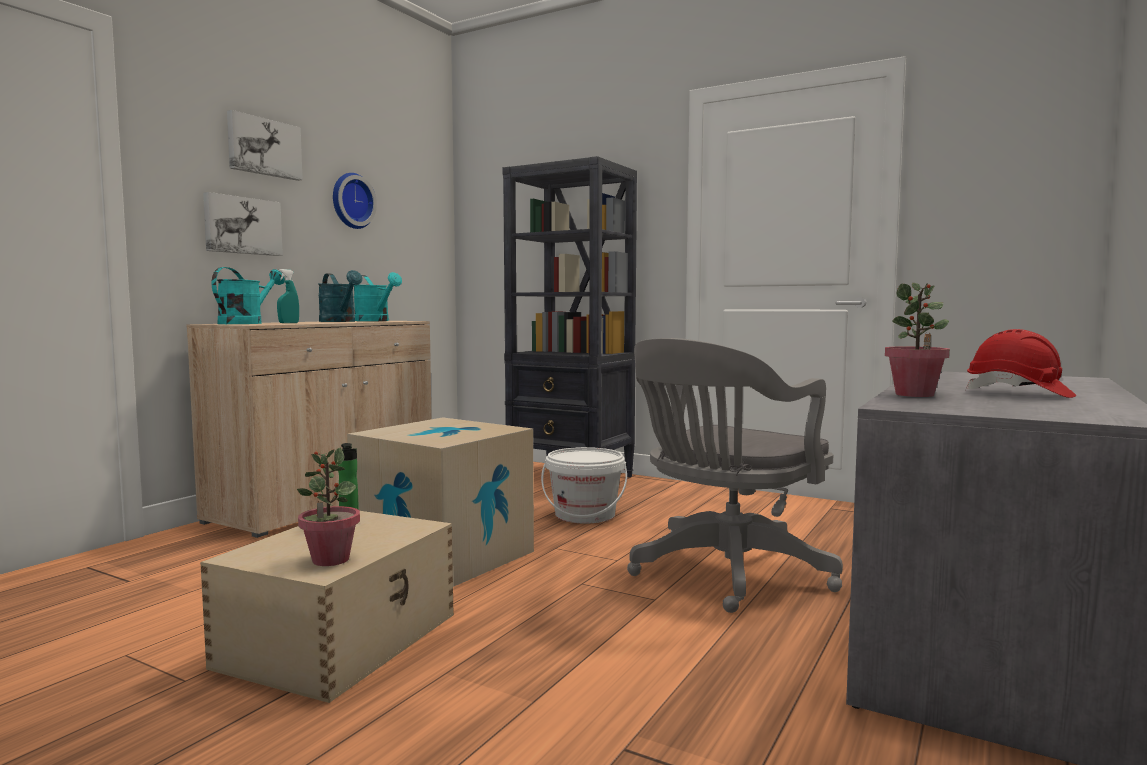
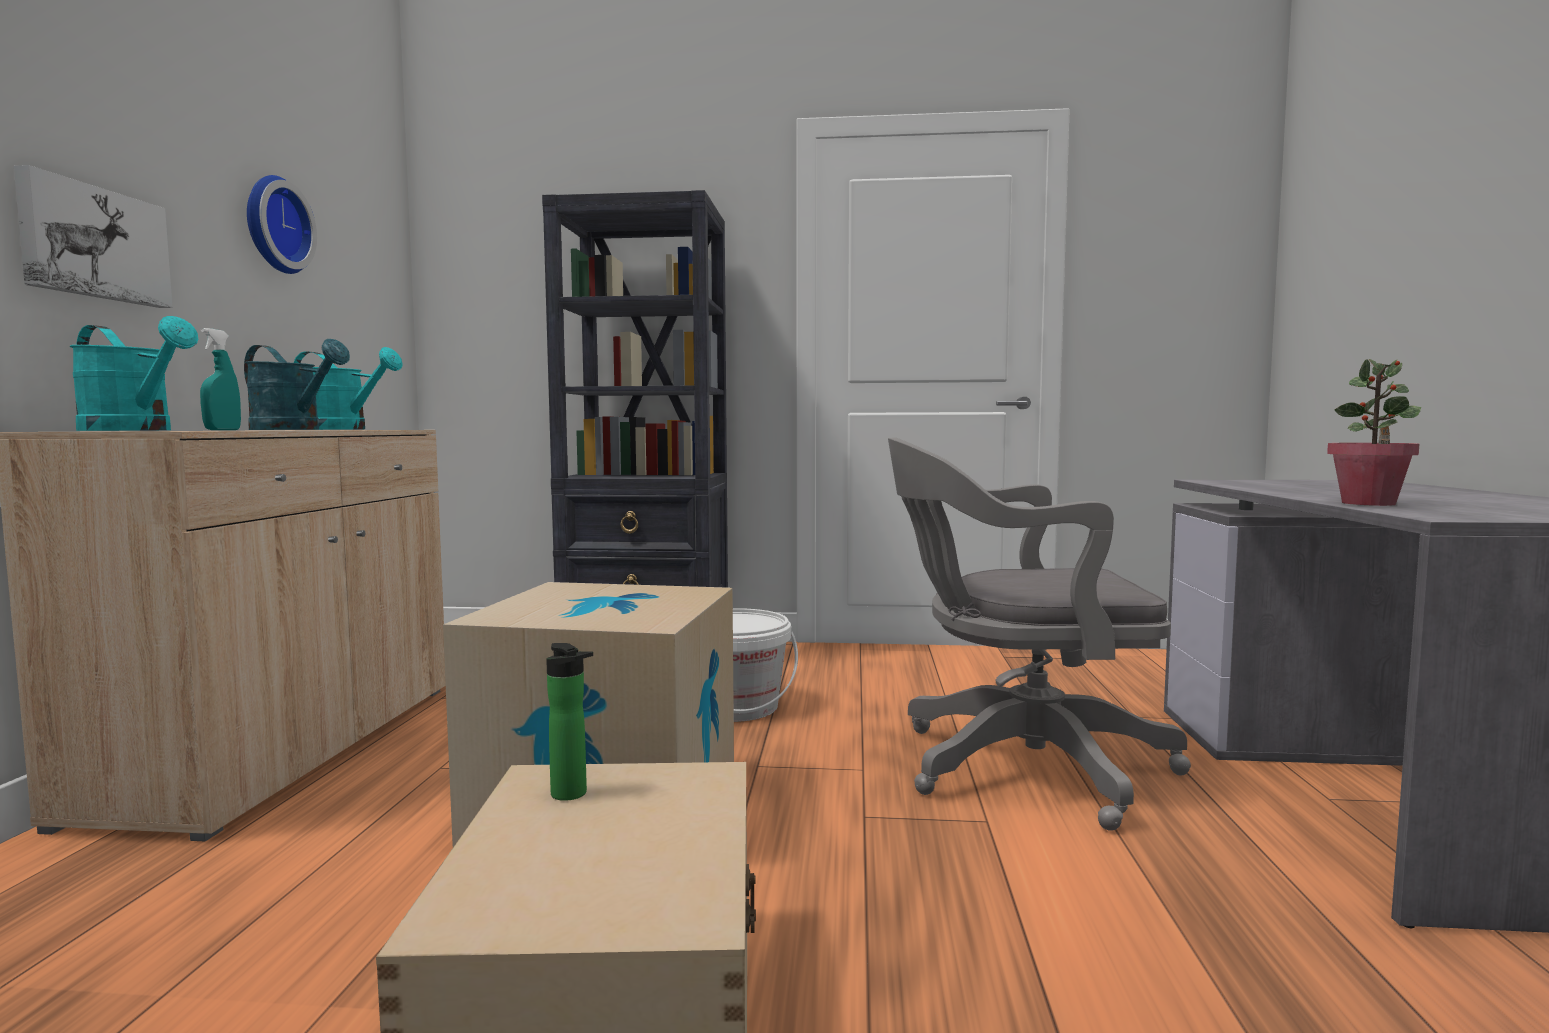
camera: 25 degrees left, 0 degrees up
(246, 323) = (135, 430): turquoise watering can -> turquoise watering can turned 120 degrees clockwise
(263, 147) = (127, 100): picture -> none
(330, 560) = (660, 883): potted plant -> none
(724, 575) = (1018, 766): grey office chair -> grey office chair turned 75 degrees clockwise
(1018, 393) = (1437, 497): red hard hat -> none

